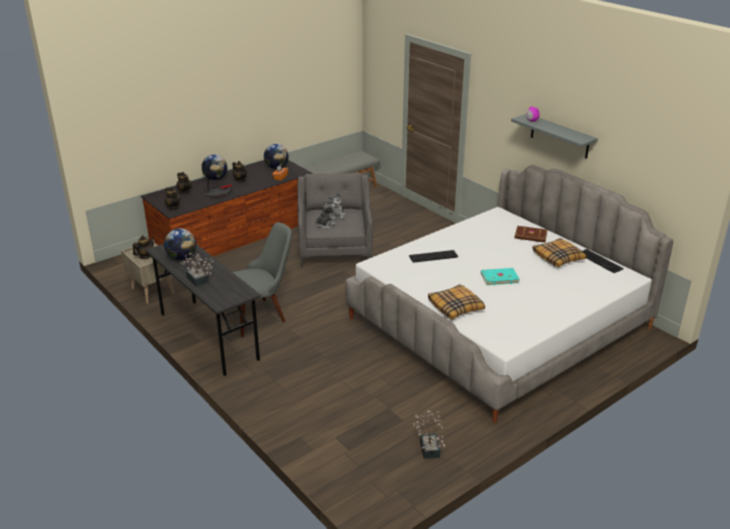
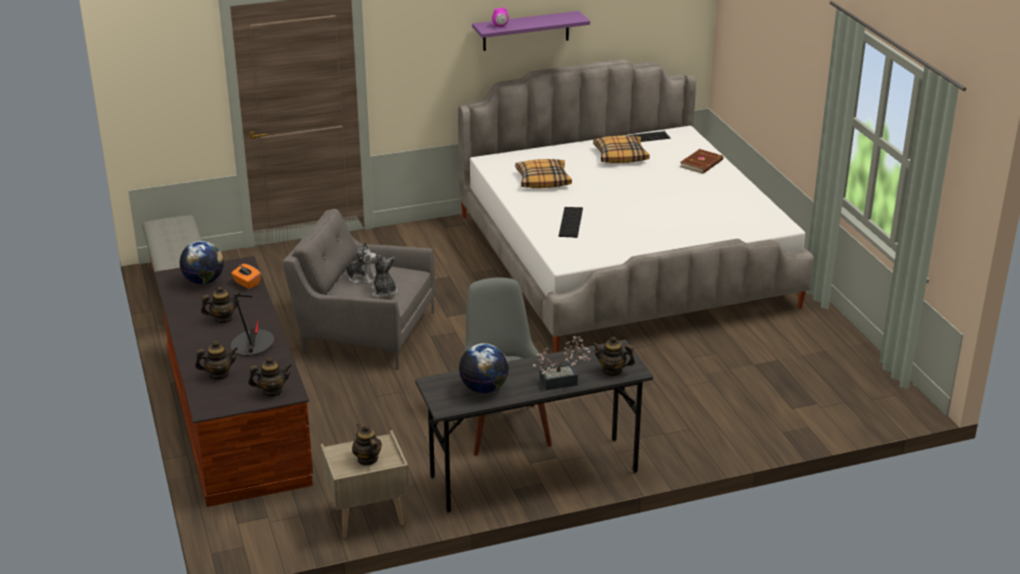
camera: 70 degrees left, 0 degrees up
(215, 179) = (194, 340): globe -> none
(217, 296) = (612, 371): none -> teapot
(429, 446) = (827, 353): potted plant -> none
(456, 307) = (693, 234): pillow -> pillow (543, 180)
(499, 277) = (644, 197): turquoise book -> none
(531, 236) = (561, 157): brown book -> brown book (702, 163)
(559, 136) = (526, 31): grey shelf -> purple shelf

